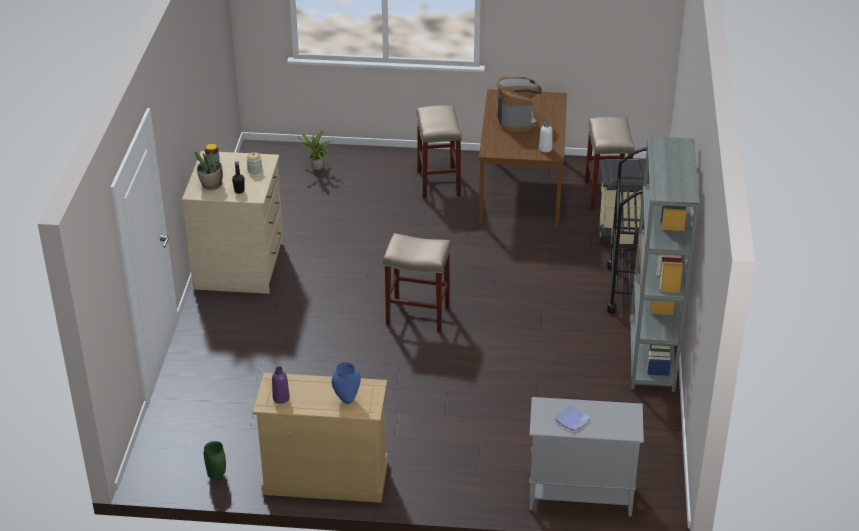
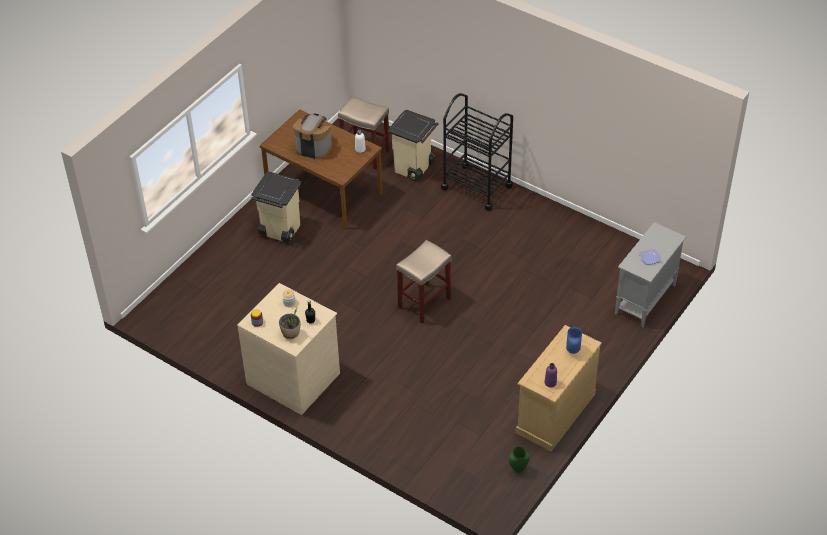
camera: 60 degrees left, 10 degrees up
(317, 168) = (203, 289): potted plant -> none
(438, 183) = (279, 230): beige stool -> beige trash can
(651, 356) = (544, 211): grey bookcase -> none

